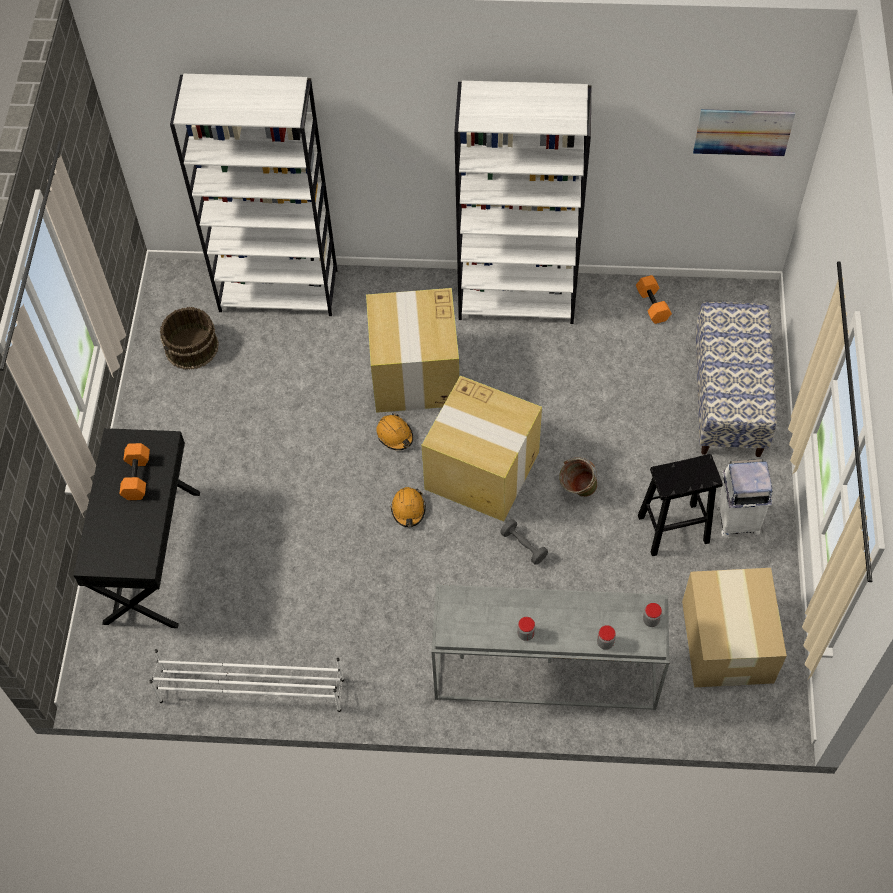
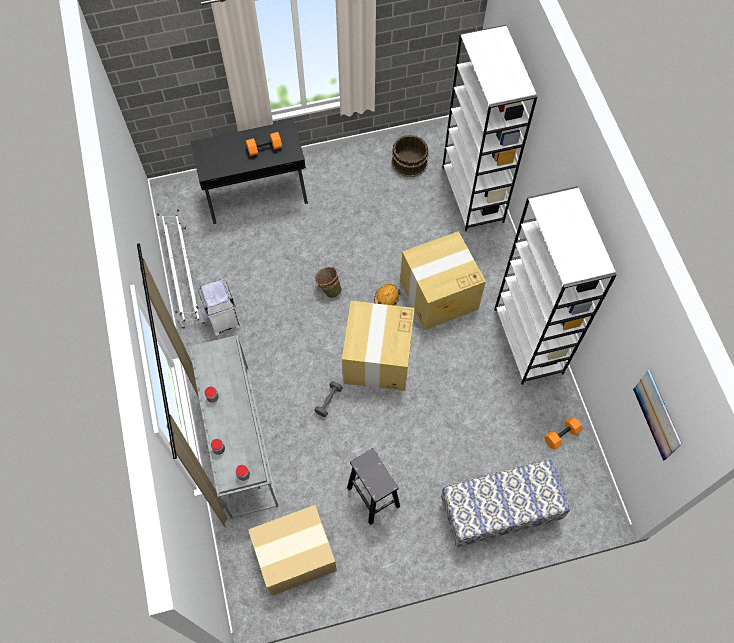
camera: 70 degrees right, 5 degrees up
(408, 509) = (333, 323): orange hard hat -> none
(577, 491) = (382, 424): green bucket -> green bucket (329, 289)
(737, 519) = (396, 540): white trash can -> white trash can (224, 320)

